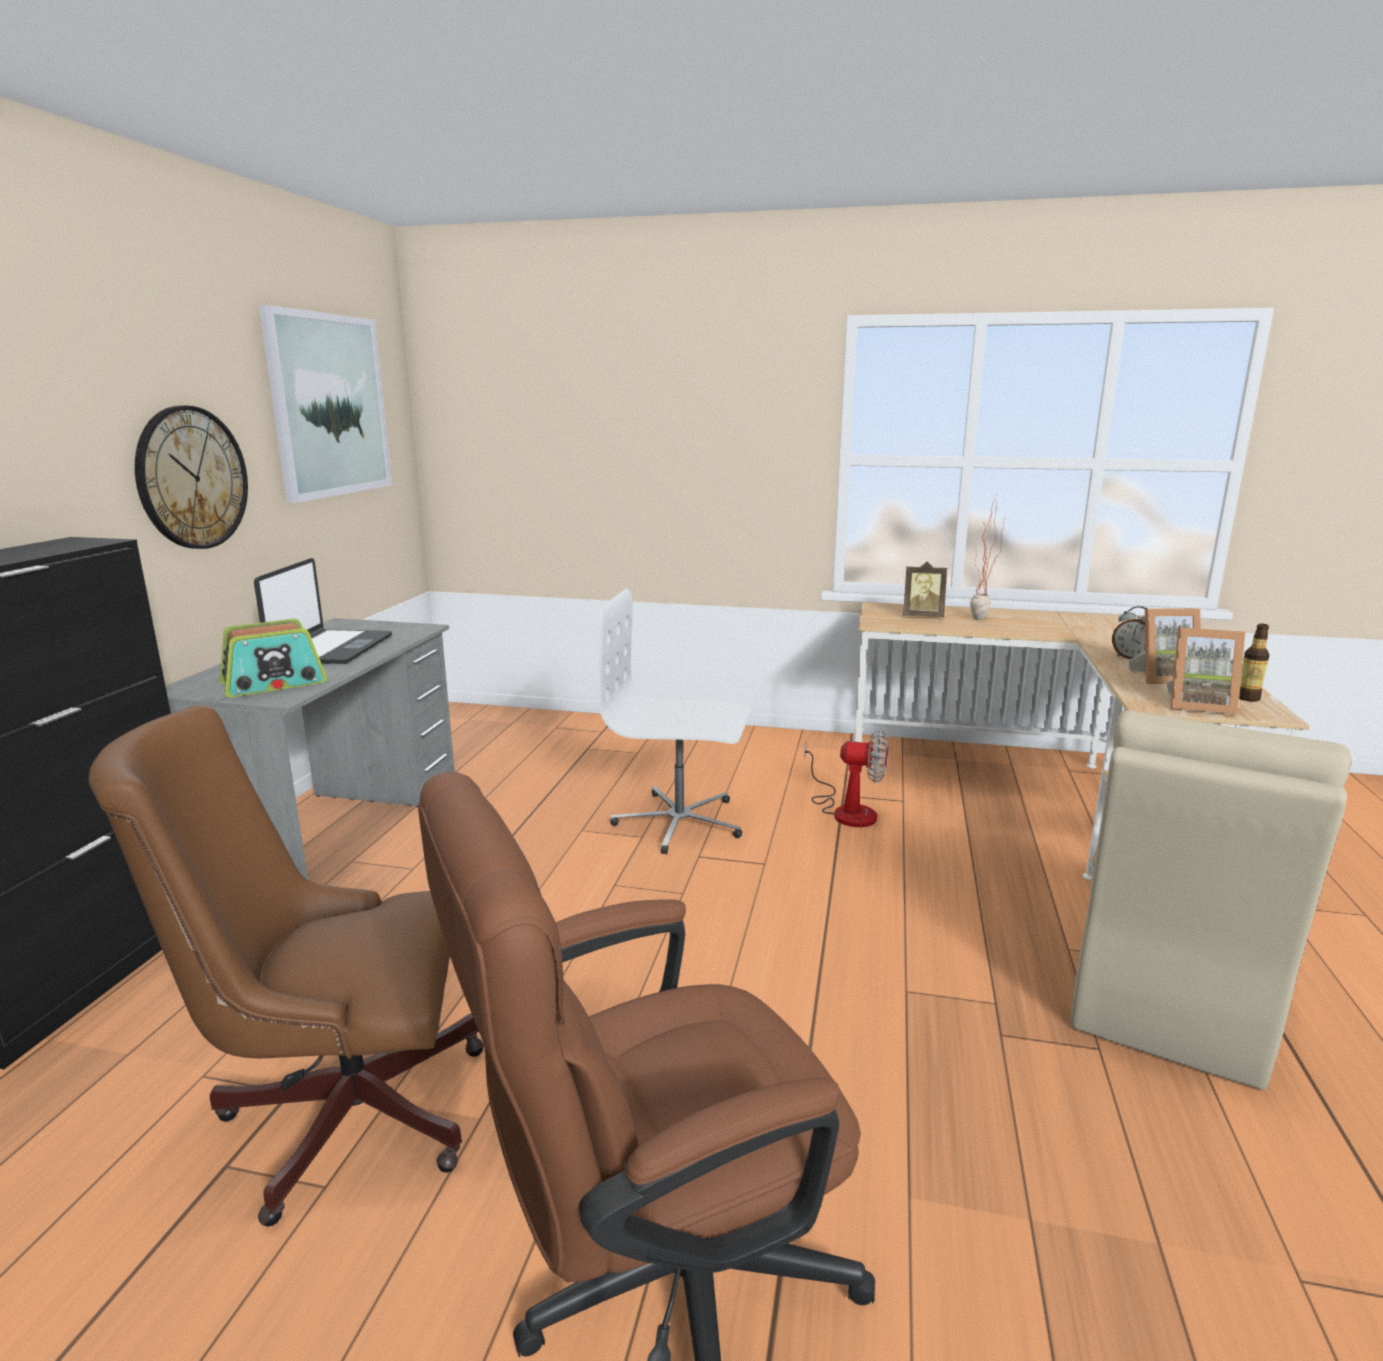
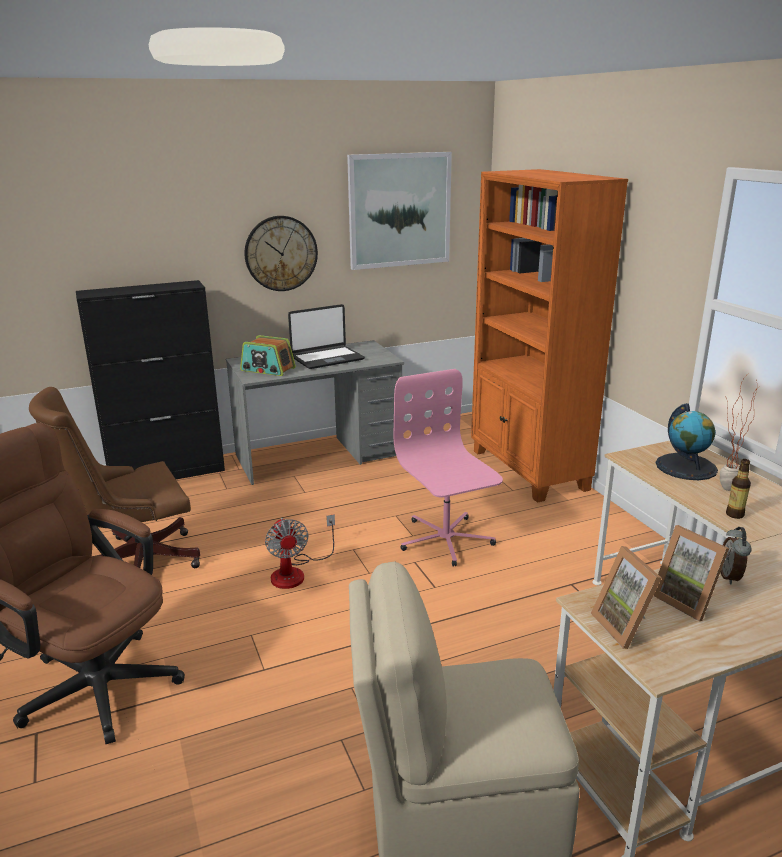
camera: 55 degrees right, 5 degrees up
(339, 1111) = (133, 562): brown office chair -> brown office chair turned 75 degrees counterclockwise
(613, 731) = (528, 470): none -> orange bookcase
(679, 822) = (445, 540): white office chair -> pink office chair
(846, 810) = (550, 593): fan -> fan (296, 572)
(922, 616) = (686, 467): picture frame -> globe
(1247, 698) = (694, 652): bottle -> bottle (734, 514)

